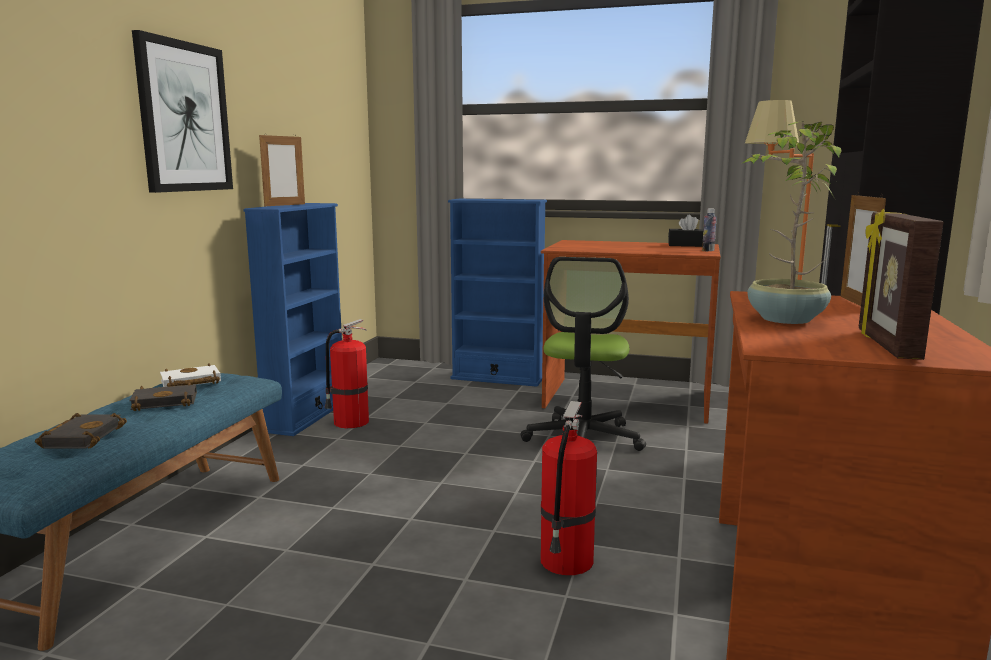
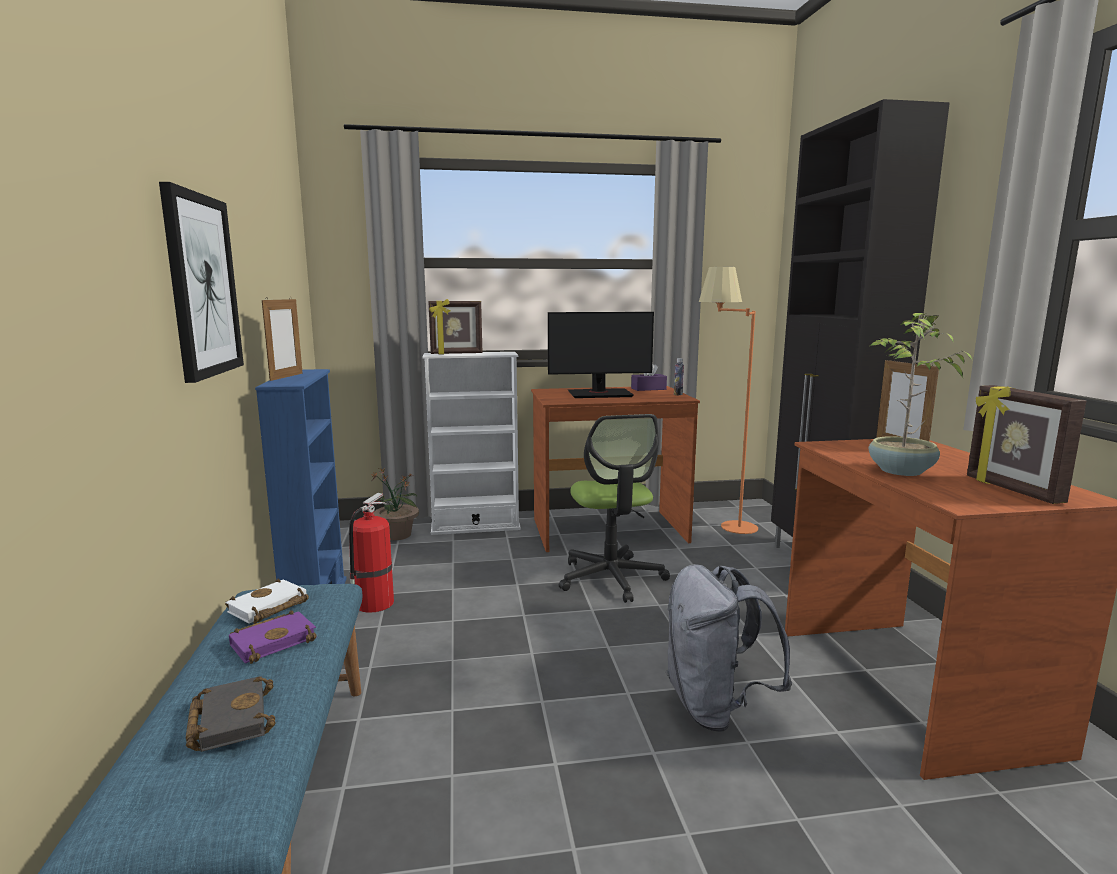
camera: 25 degrees left, 0 degrees up
(167, 401) = (274, 640): black book -> purple book
(421, 375) = (397, 535): none -> potted plant
(482, 199) = (456, 354): none -> picture frame
(497, 378) = (475, 527): blue bookcase -> white bookcase
(566, 562) = (715, 707): fire extinguisher -> grey backpack
(620, 246) = (599, 394): none -> monitor
(686, 245) = (648, 389): black tissue box -> purple tissue box

